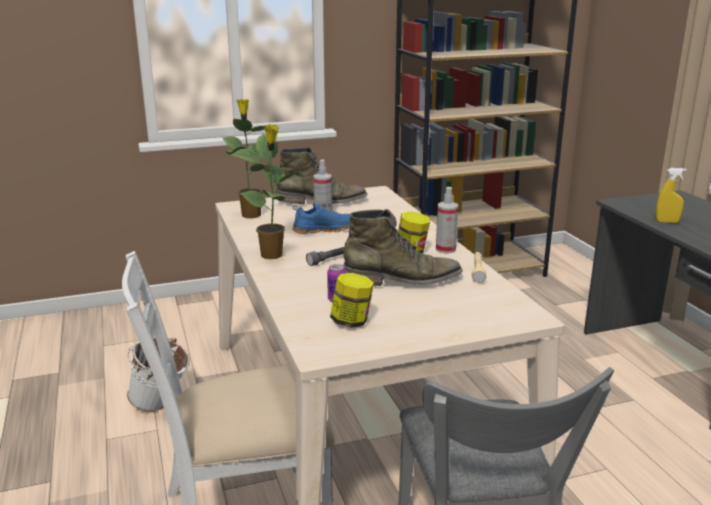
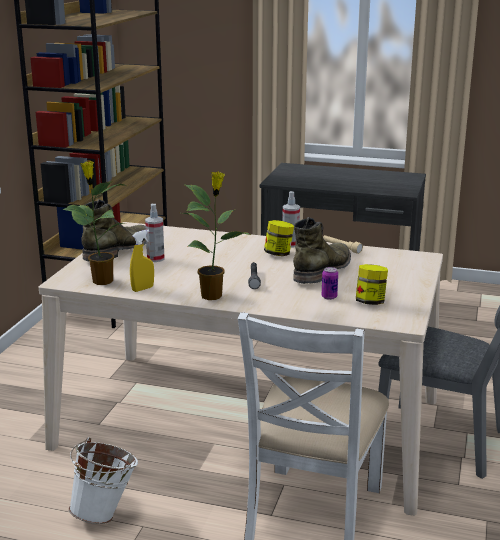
camera: 55 degrees left, 0 degrees up
(324, 229) = (186, 266): blue shoe -> none
(667, 222) = (326, 184): yellow spray bottle -> yellow spray bottle (143, 289)

